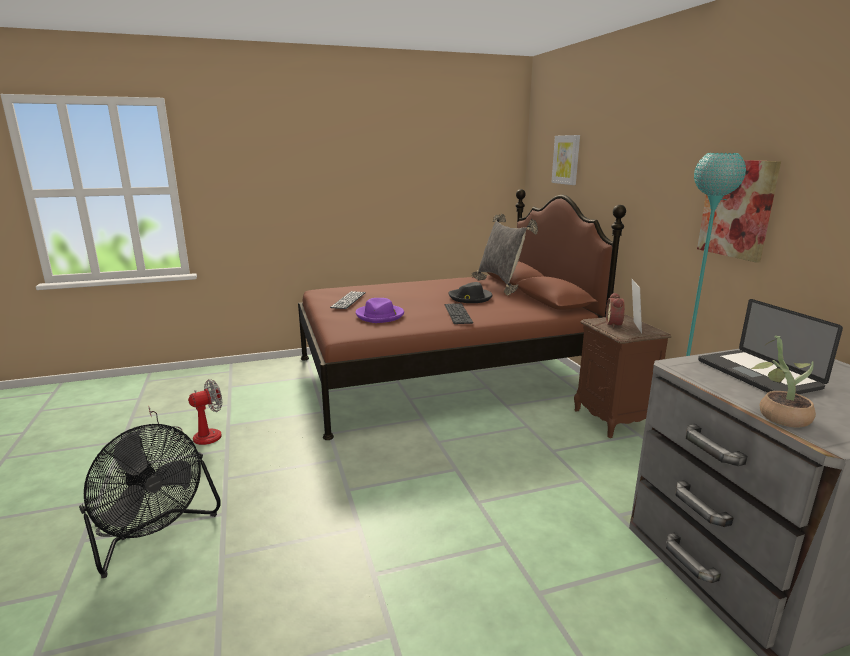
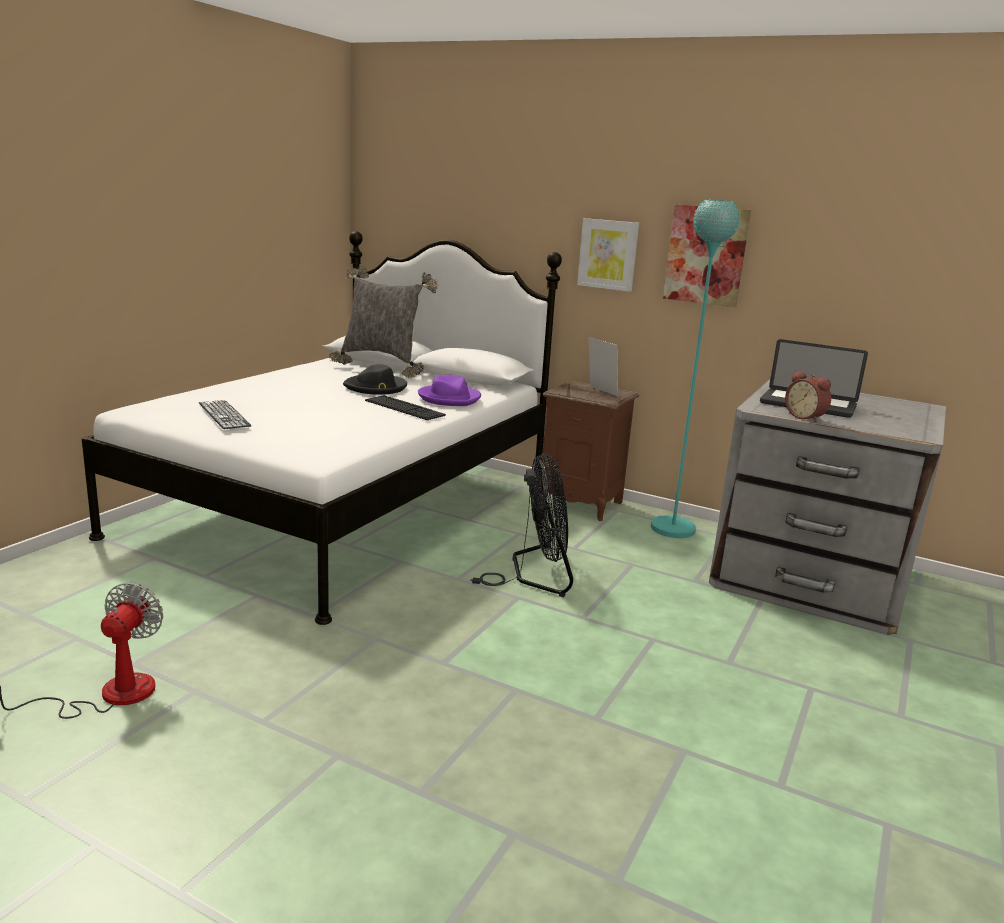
camera: 45 degrees left, 0 degrees up
(148, 536) = (279, 830): black fan -> black fan (532, 572)
(380, 316) = (315, 427): purple hat -> purple hat (450, 398)
(441, 376) = (344, 508): brown bed -> white bed
(566, 159) = (439, 193): picture -> picture (608, 254)
(615, 324) = (582, 391): alarm clock -> alarm clock (805, 417)
(777, 415) = (871, 429): potted plant -> none

